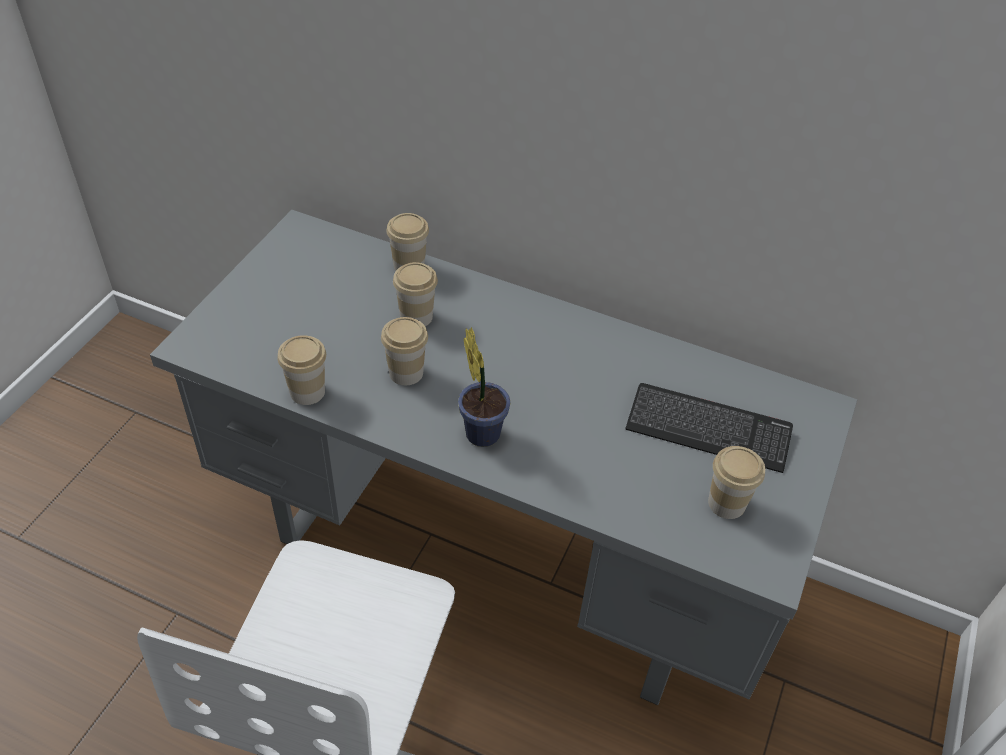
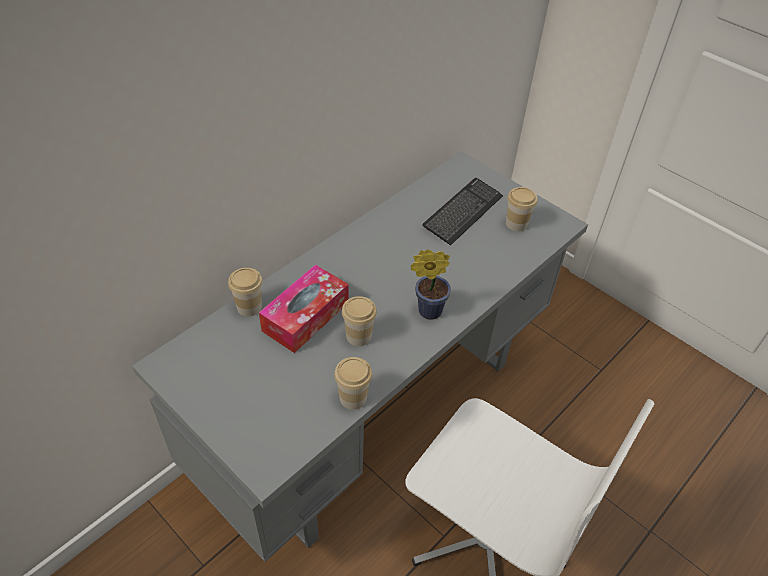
camera: 70 degrees left, 0 degrees up
(416, 317) = (305, 316): cup -> tissue box

